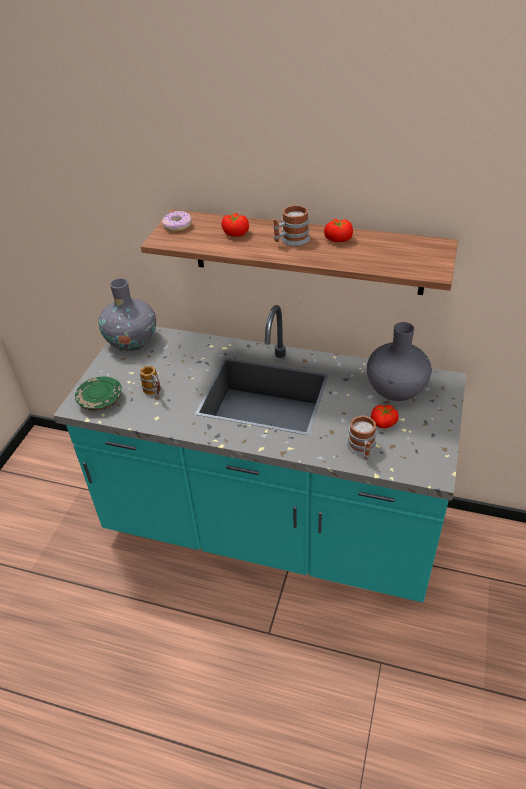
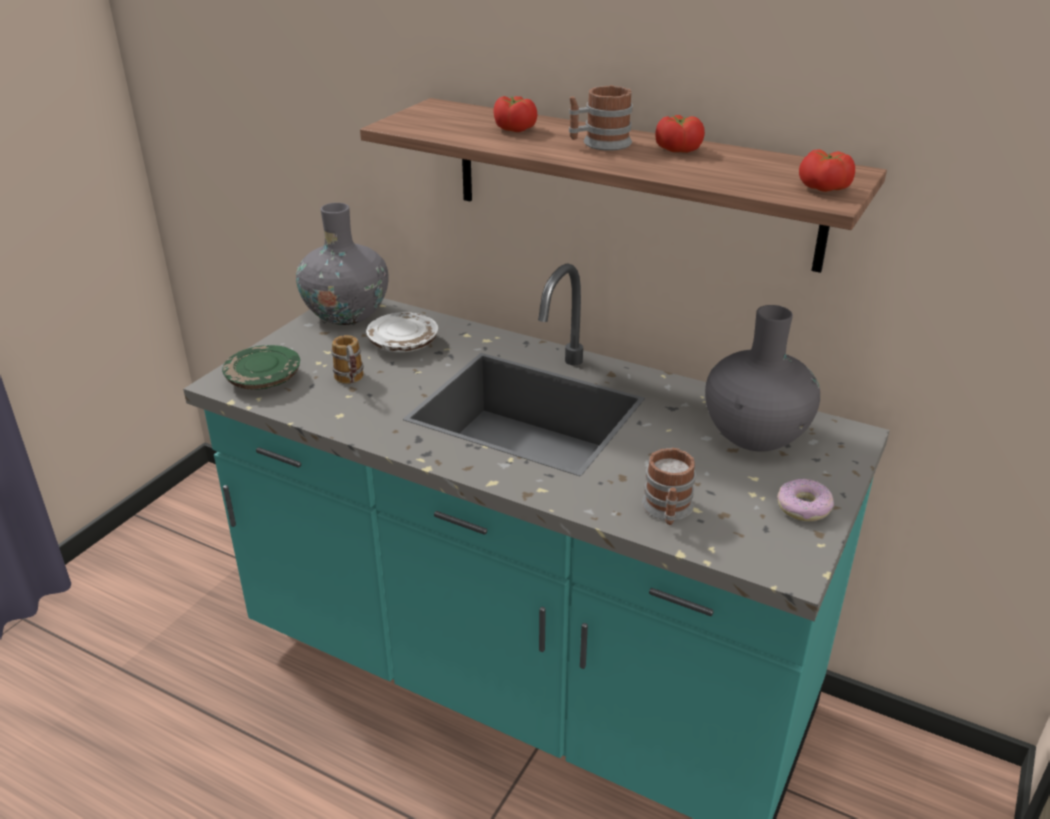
camera: 10 degrees right, 10 degrees down
(175, 358) = (403, 343): none -> white plate
(178, 225) = (430, 113): donut -> donut (804, 507)
(383, 423) = (718, 479): tomato -> tomato (823, 188)

